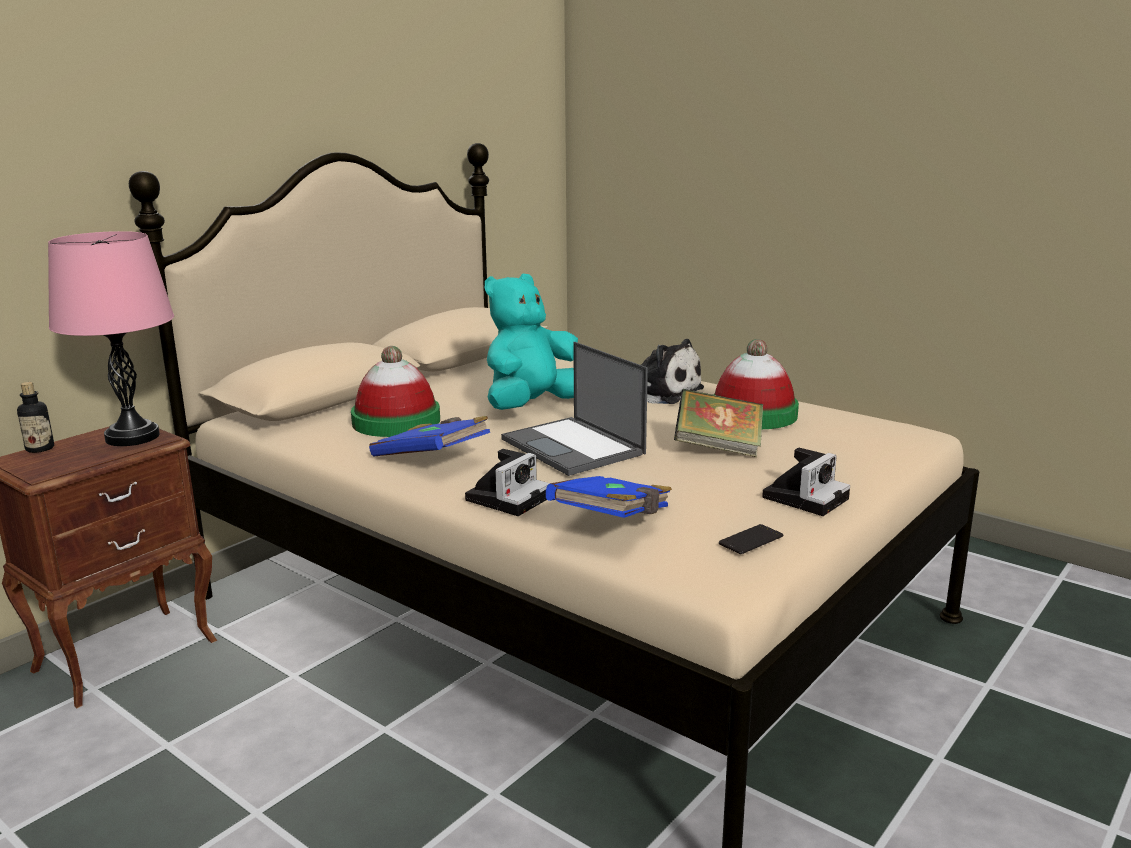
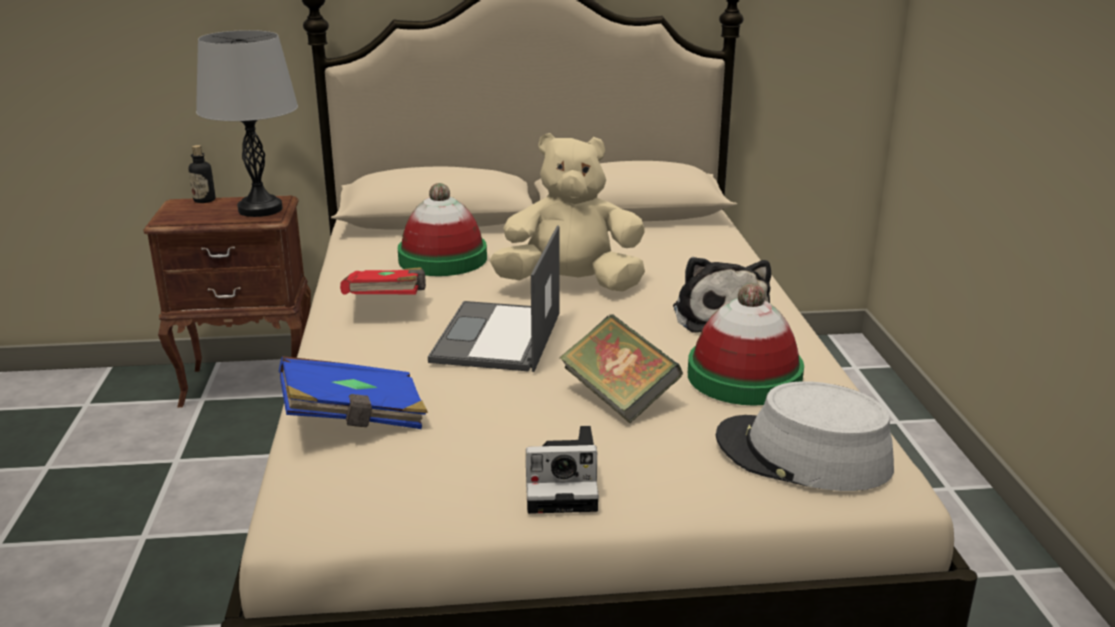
camera: 45 degrees right, 5 degrees up
(132, 437) = (260, 209): pink table lamp -> grey table lamp
(432, 459) = (388, 303): blue book -> red book
(509, 497) = (352, 361): camera -> none
(532, 406) = (570, 285): turquoise plush toy -> beige plush toy
(751, 540) = (409, 498): phone -> none
(863, 435) = (802, 455): none -> grey hat

